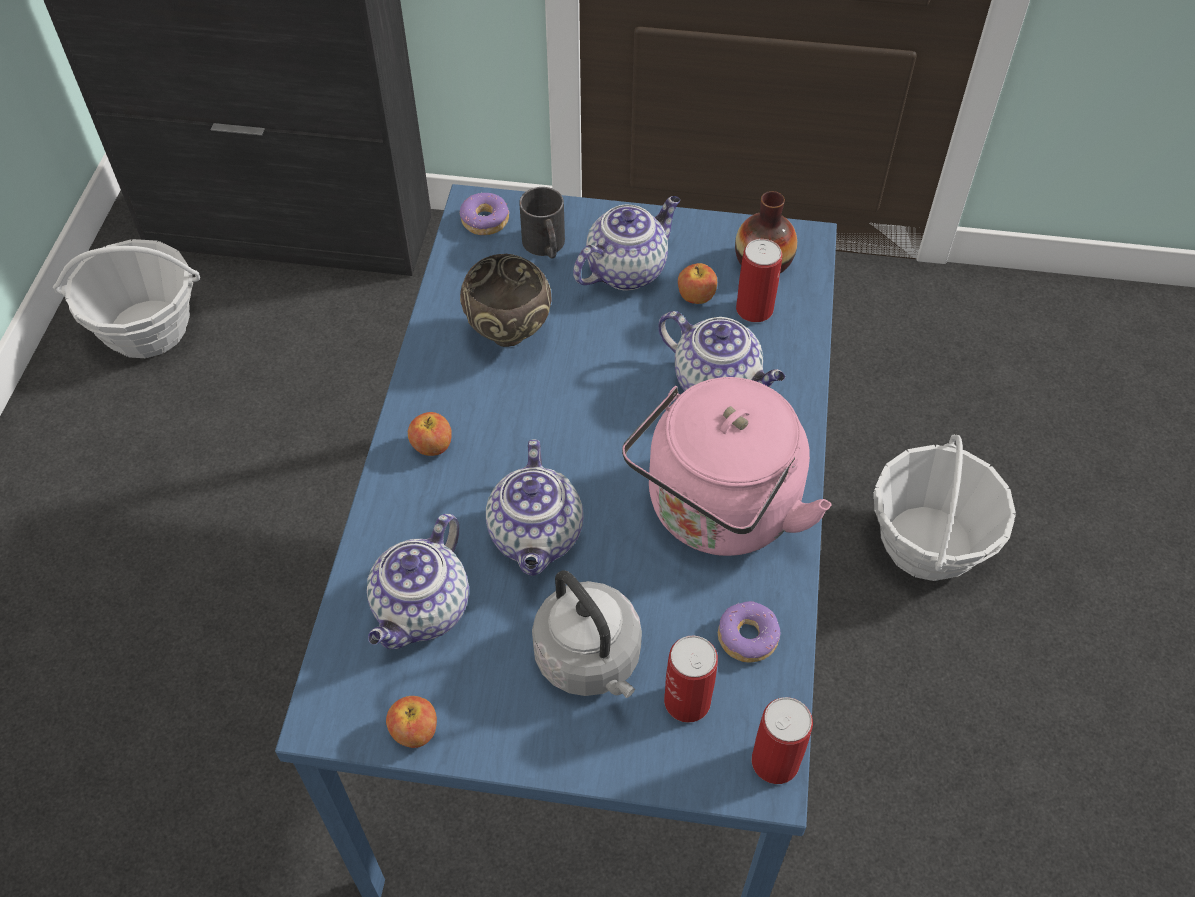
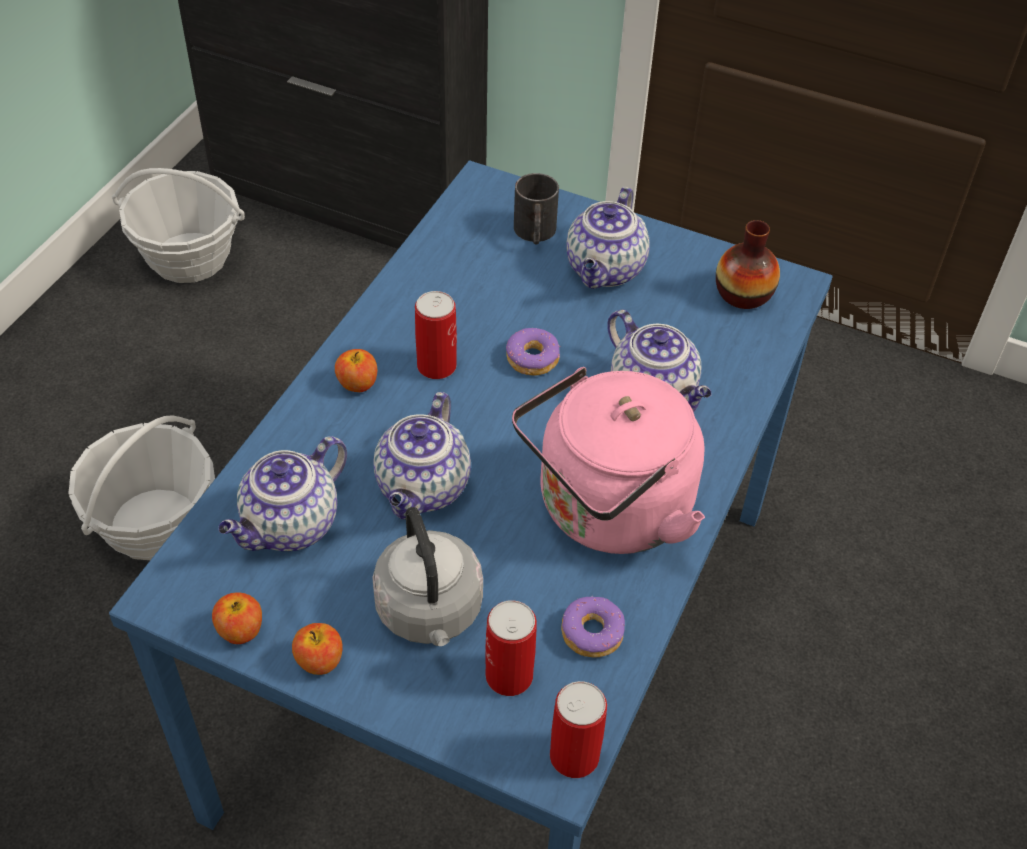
camera: 15 degrees right, 5 degrees down
(485, 221) = (486, 198): donut -> donut (533, 359)
(510, 336) = (469, 304): brown bowl -> none
(627, 269) = (605, 271): teapot -> teapot turned 135 degrees clockwise
(696, 296) = (663, 310): apple -> apple (319, 661)
(754, 309) = (717, 335): can -> can (436, 366)
(927, 542) = (880, 643): basket -> basket (155, 524)

